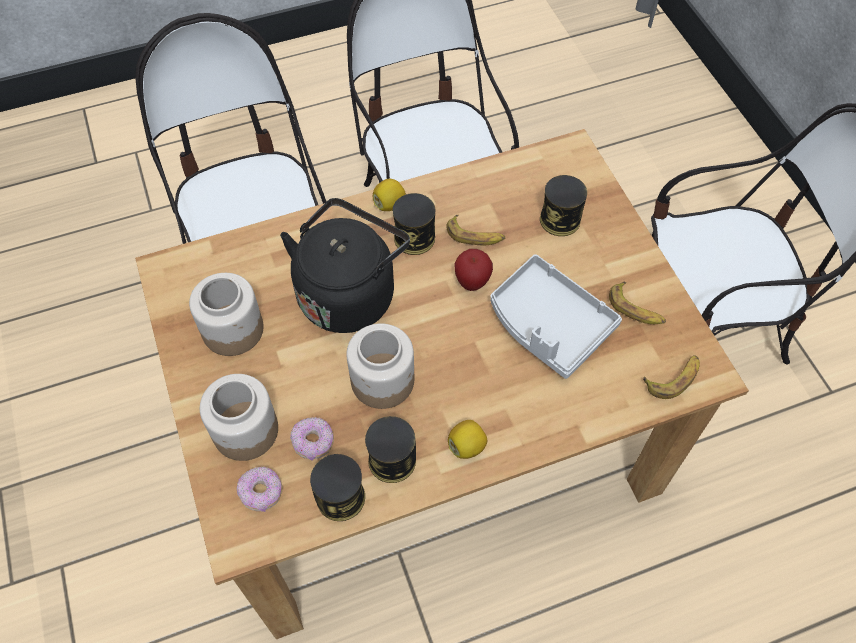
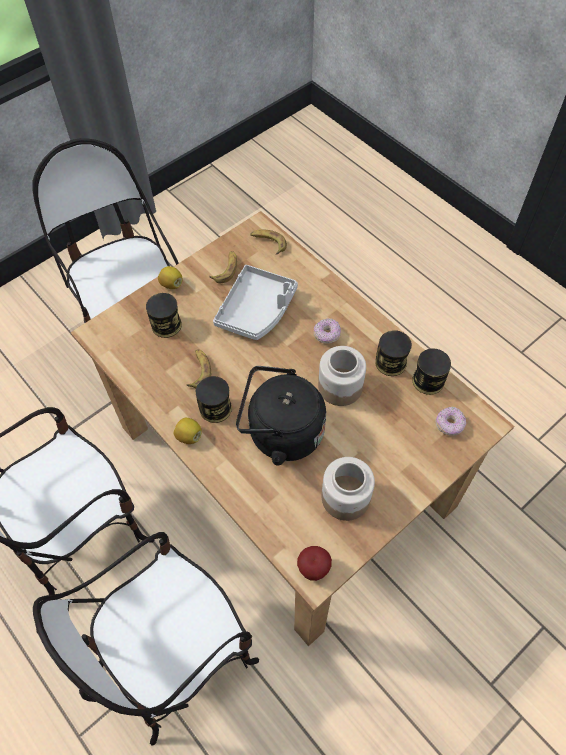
camera: 110 degrees left, 0 degrees up
(245, 430) = (415, 453): jar -> none
(313, 442) = (402, 409): donut -> donut (327, 335)
(467, 446) = (361, 328): lemon -> lemon (171, 284)
(472, 282) = (241, 360): apple -> apple (313, 569)

